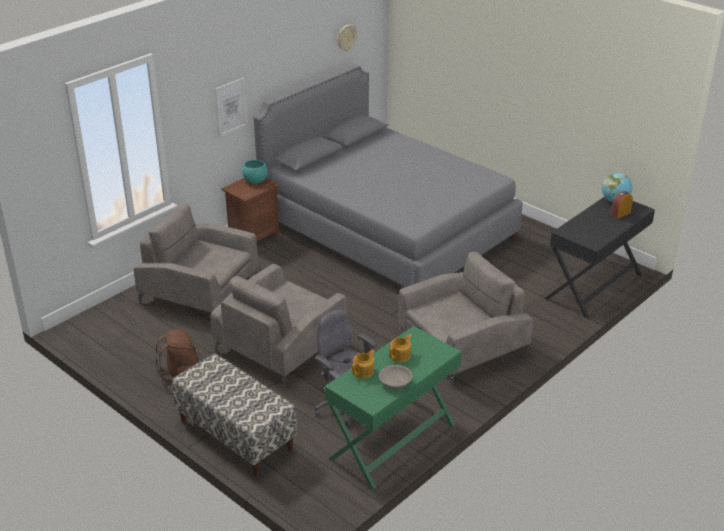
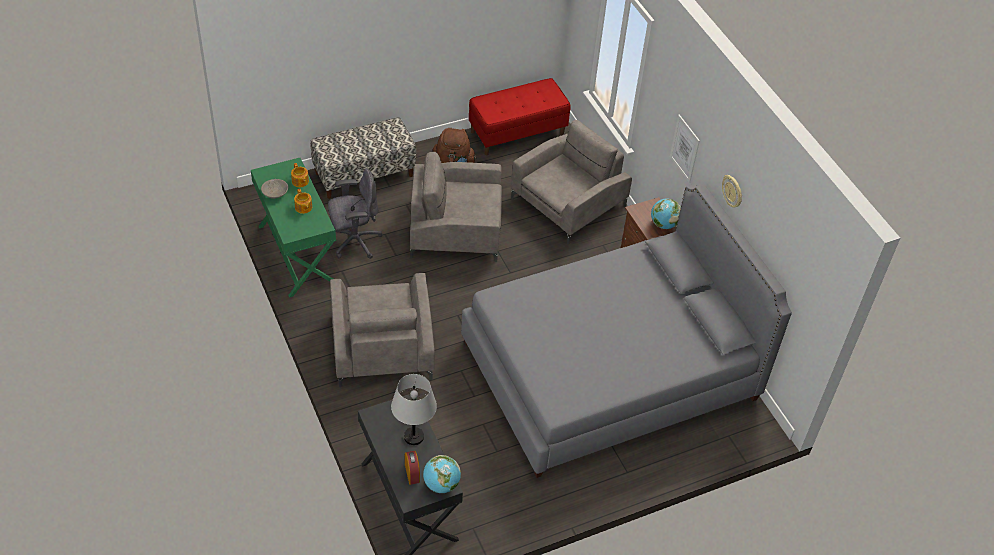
camera: 110 degrees right, 15 degrees up
(106, 345) = (517, 133): none -> red bench
(254, 180) = (663, 224): turquoise bowl -> globe
(281, 345) = (456, 229): grey armchair -> grey armchair turned 60 degrees counterclockwise
(346, 37) = (789, 256): wall clock -> wall clock (732, 191)
(590, 221) = (413, 436): none -> grey table lamp

